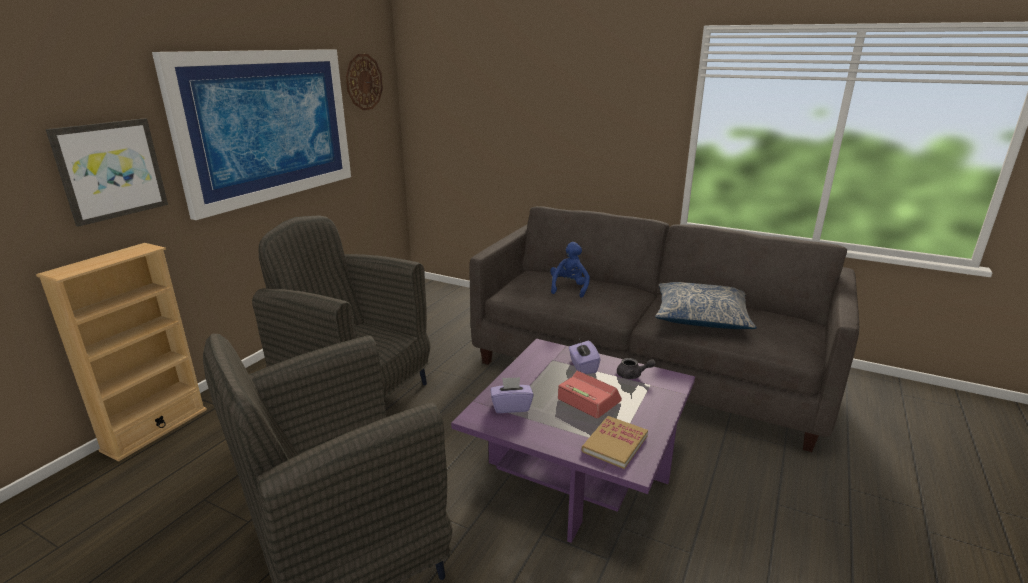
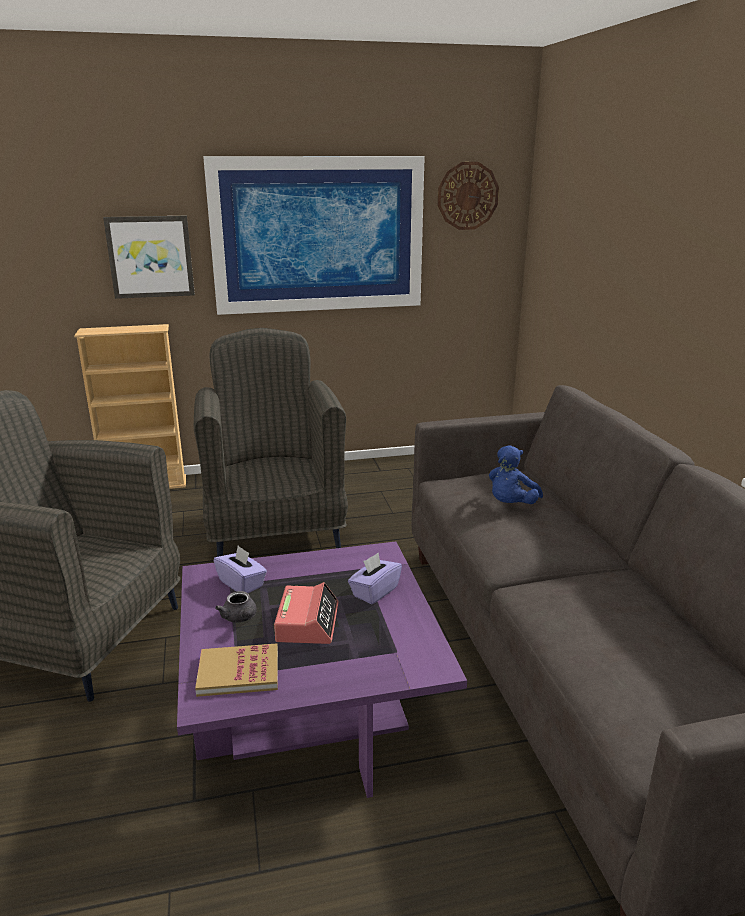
camera: 50 degrees right, 0 degrees up
(569, 288) = (511, 505): blue plush toy -> blue plush toy turned 150 degrees clockwise
(632, 375) = (401, 631): grey teapot -> grey teapot (240, 618)
(701, 317) = (599, 617): pillow -> none

